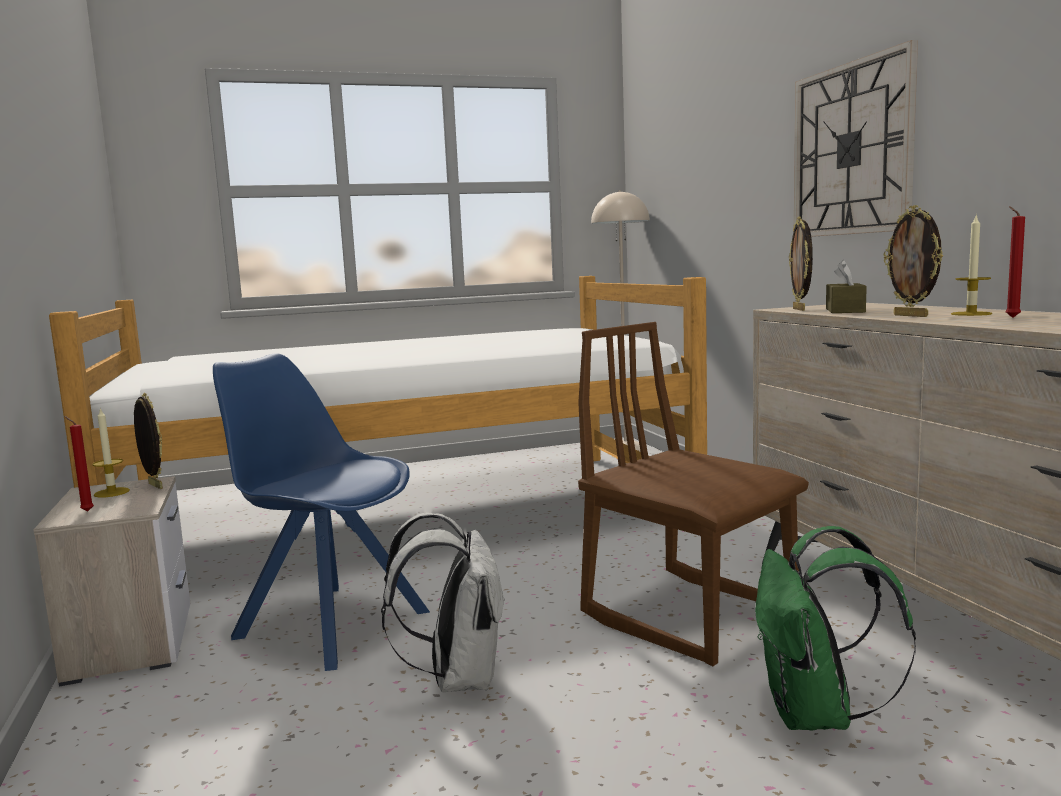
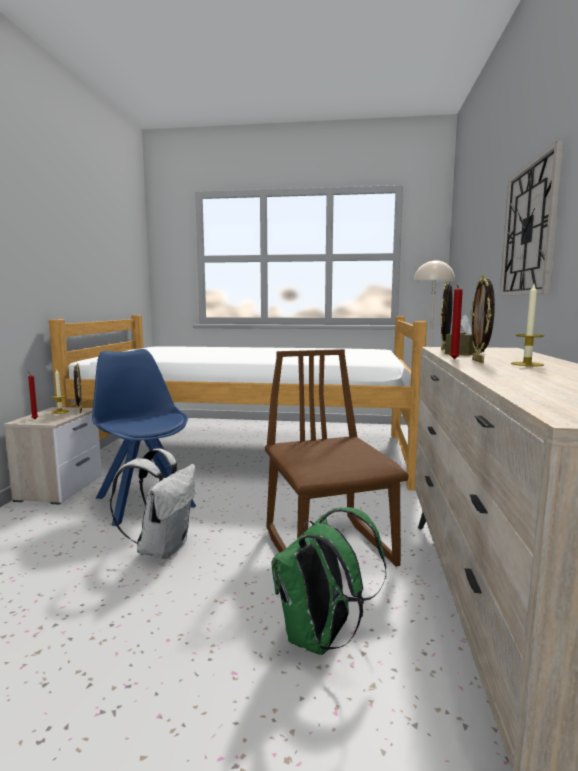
camera: 25 degrees right, 0 degrees up
(1010, 317) = (534, 370): red candle -> red candle (454, 359)

